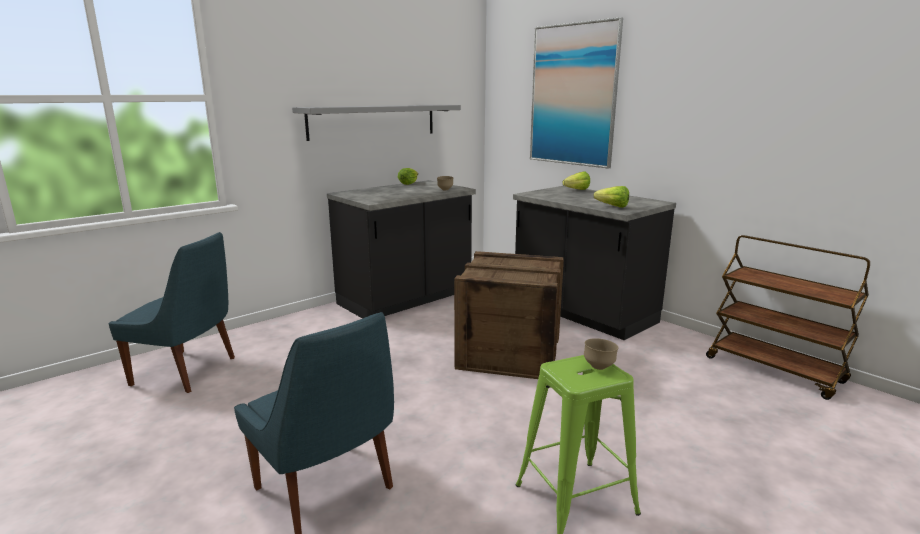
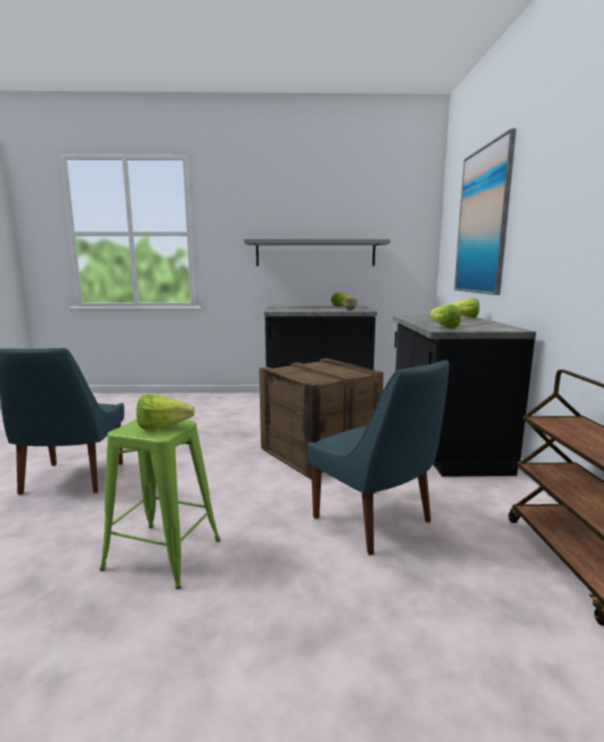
camera: 40 degrees right, 5 degrees down
(188, 371) = (136, 406): blue chair -> blue chair (375, 521)
(599, 367) = (167, 427): brown bowl -> lettuce

